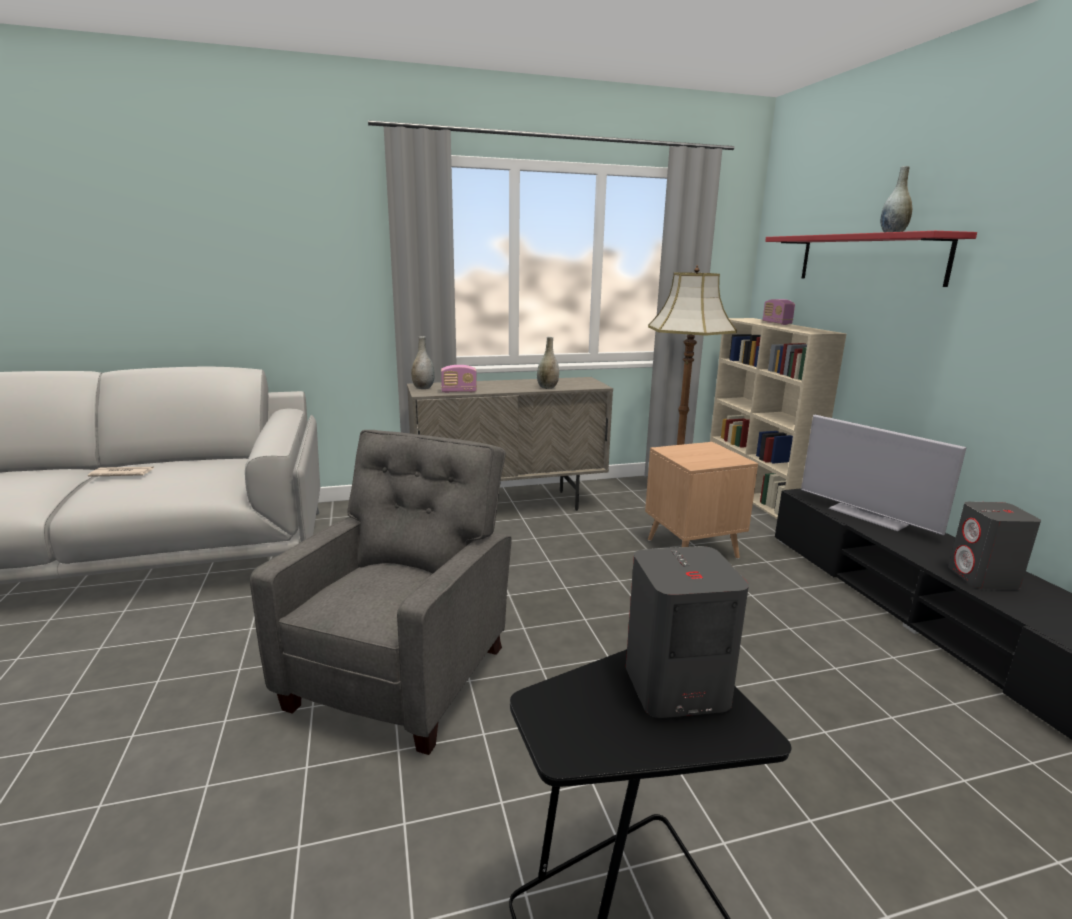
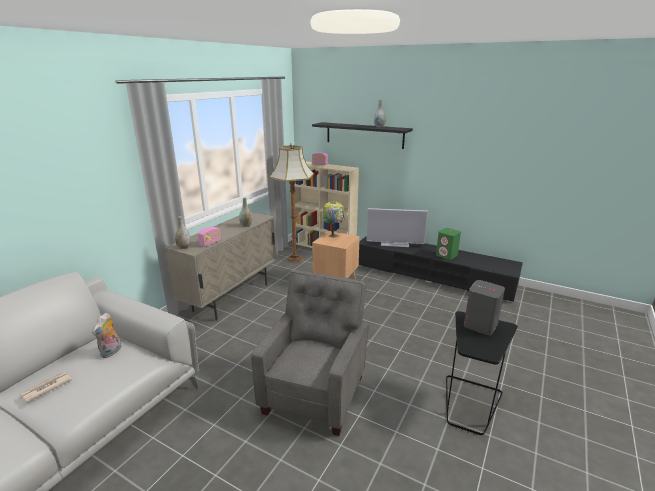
camera: 45 degrees left, 5 degrees up
(216, 471) = (111, 352): none -> plush toy
(403, 674) = (316, 392): grey armchair -> grey armchair turned 45 degrees clockwise
(707, 449) = (333, 235): none -> table lamp
(869, 259) = (364, 135): red shelf -> black shelf
(983, 578) = (446, 255): grey speaker -> green speaker

